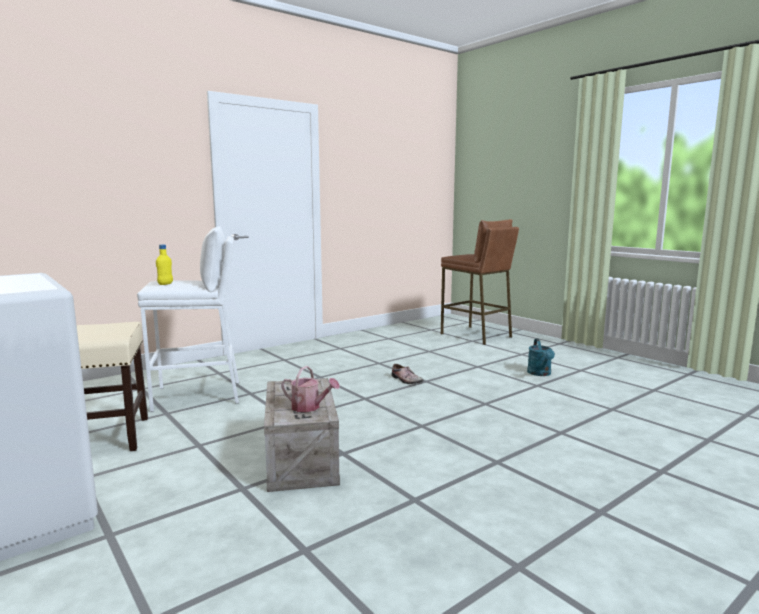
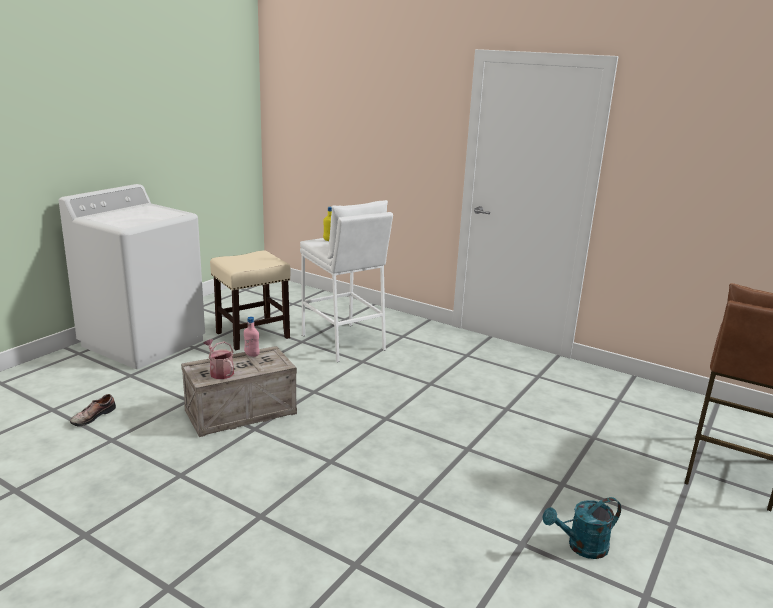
camera: 70 degrees right, 10 degrees up
(279, 392) = (252, 355): none -> pink bottle
(309, 407) = (220, 372): watering can -> watering can turned 135 degrees clockwise
(405, 380) = (459, 434): shoe -> shoe (92, 416)

